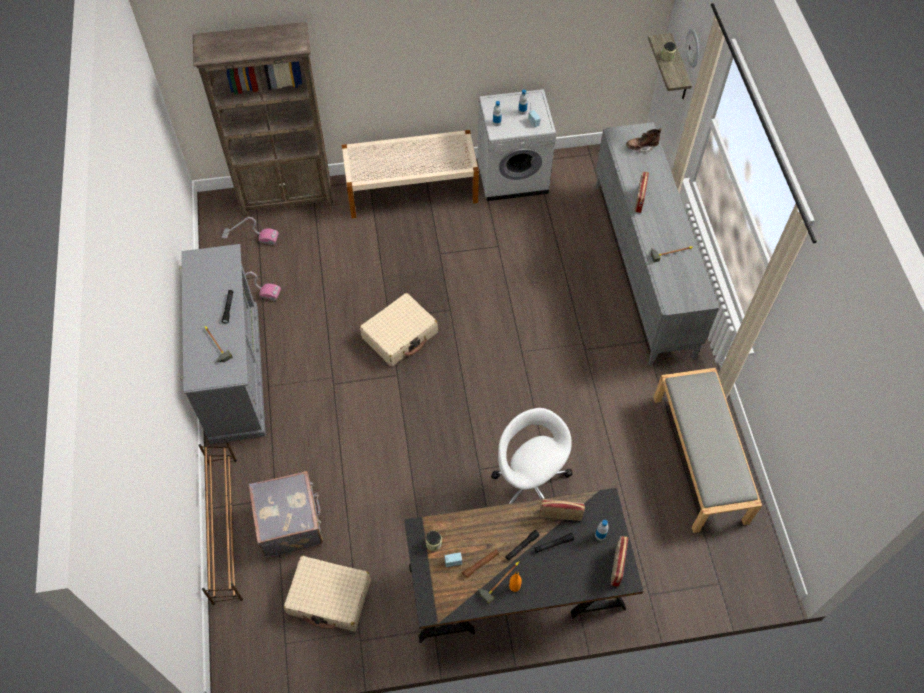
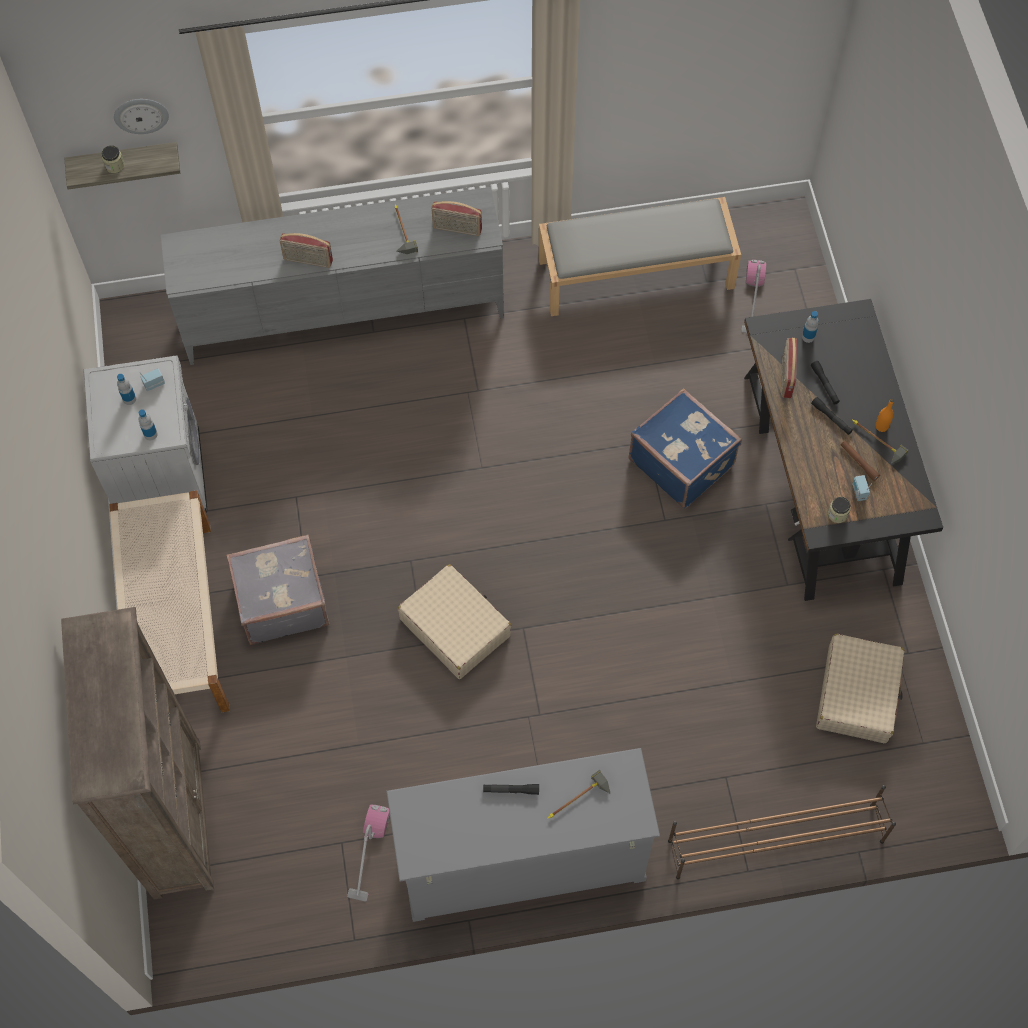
camera: 90 degrees left, 5 degrees up
(250, 236) = (259, 869): vacuum cleaner -> vacuum cleaner (753, 299)
(291, 522) = (758, 753): grey suitcase -> grey suitcase (281, 601)
(529, 483) = (682, 461): white office chair -> blue suitcase
(617, 566) = (844, 322): radio -> radio (457, 229)
(641, 147) = (209, 251): brown boot -> none

